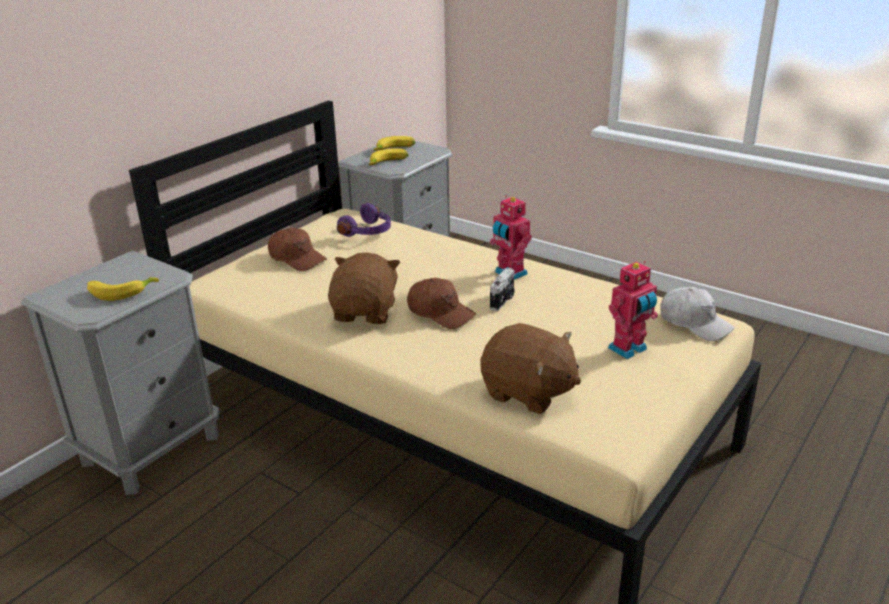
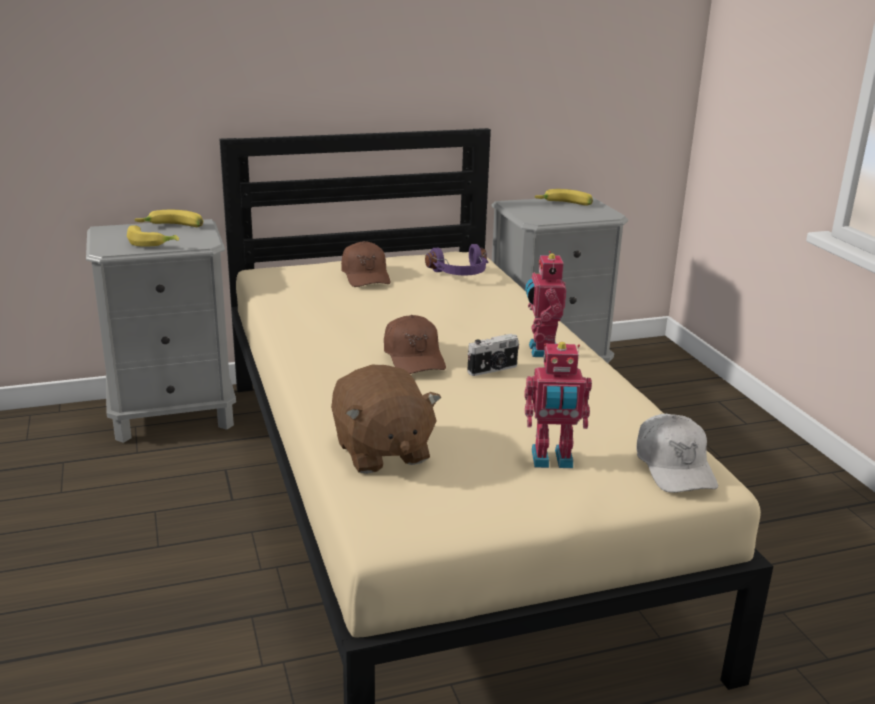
camera: 35 degrees right, 5 degrees down
(366, 312) = (351, 335): brown plush toy -> none
(388, 164) = (537, 214): banana -> banana (172, 227)

